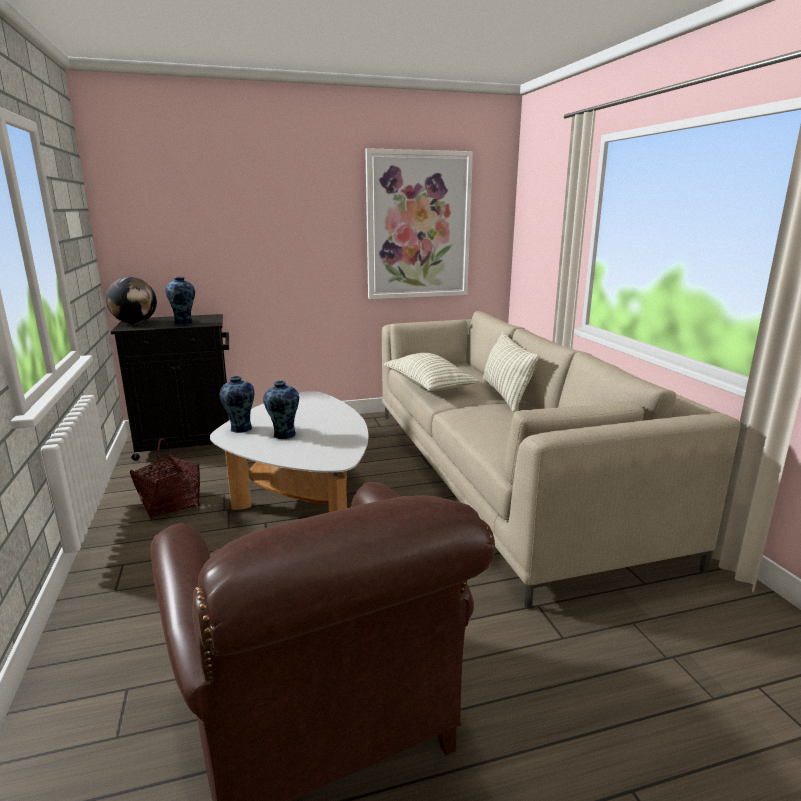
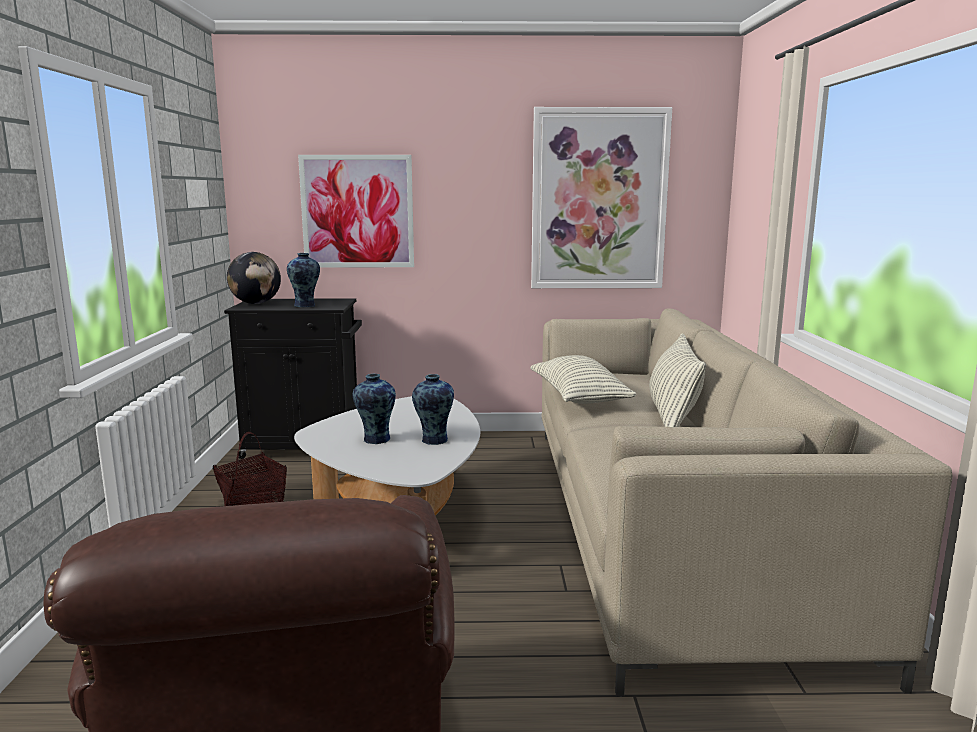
camera: 15 degrees right, 5 degrees down
(218, 238) = (357, 212): none -> picture
(240, 429) = (332, 429): vase -> vase (433, 440)

